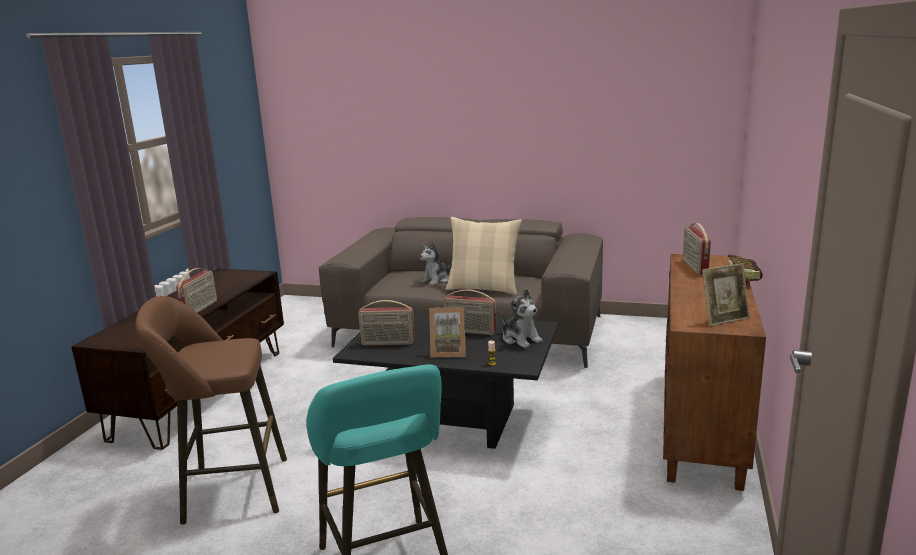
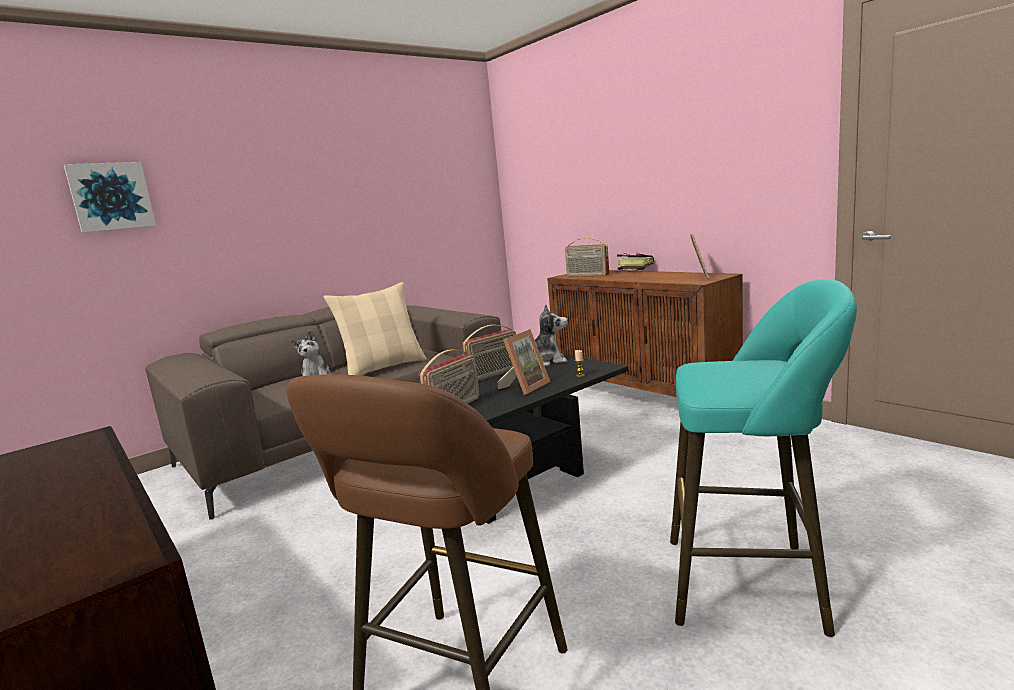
camera: 55 degrees left, 5 degrees down
(200, 309) = (105, 490): radio -> none
(370, 111) = (111, 197): none -> picture

